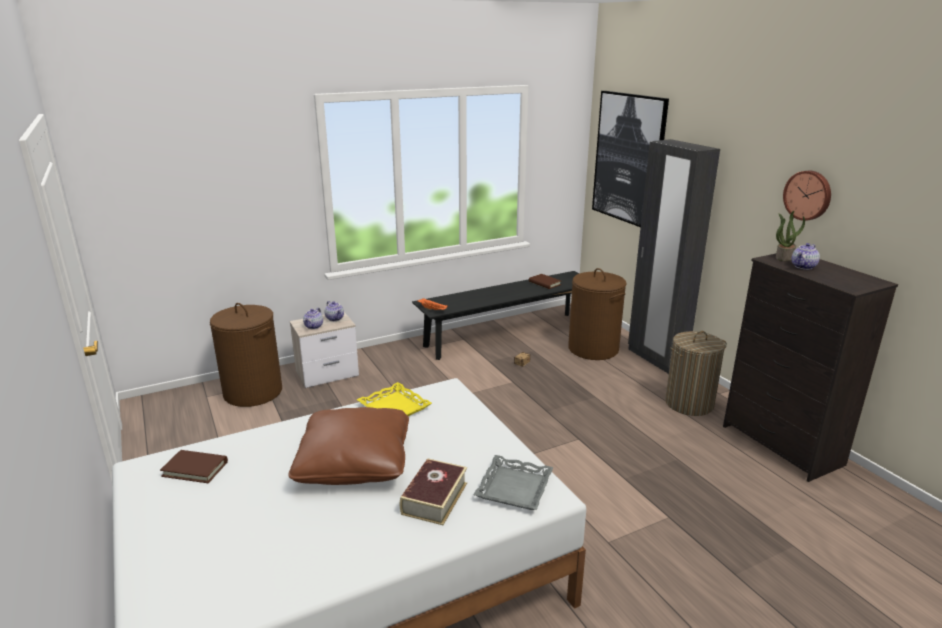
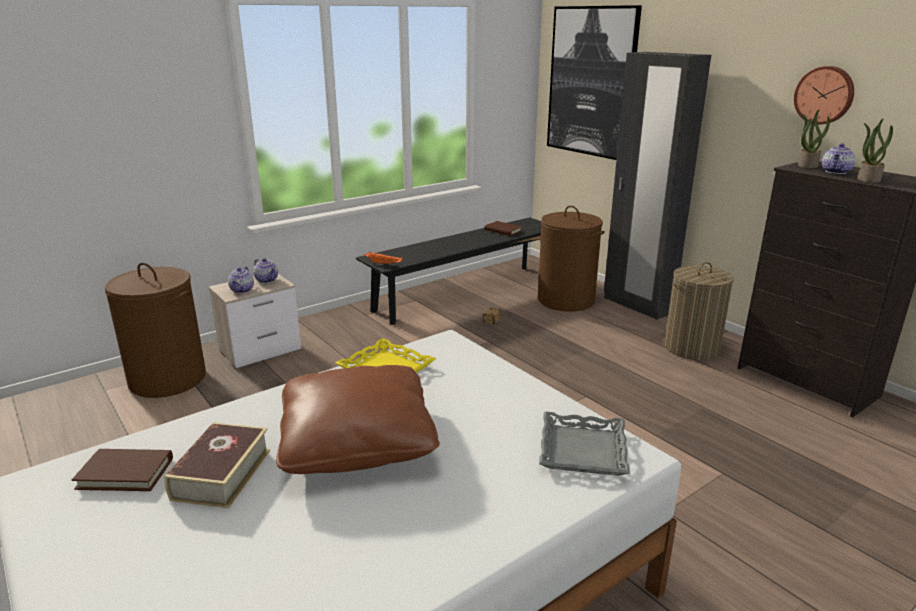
camera: 10 degrees left, 0 degrees up
(434, 498) = (484, 475): book -> book (222, 474)
(825, 277) = (868, 179): none -> potted plant

